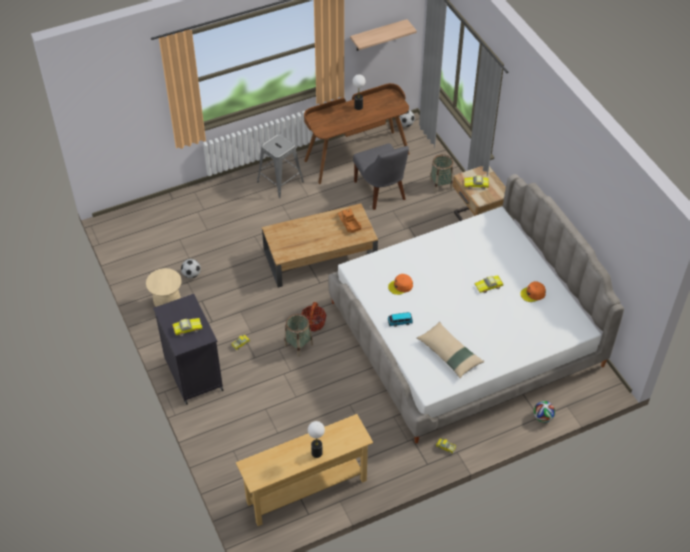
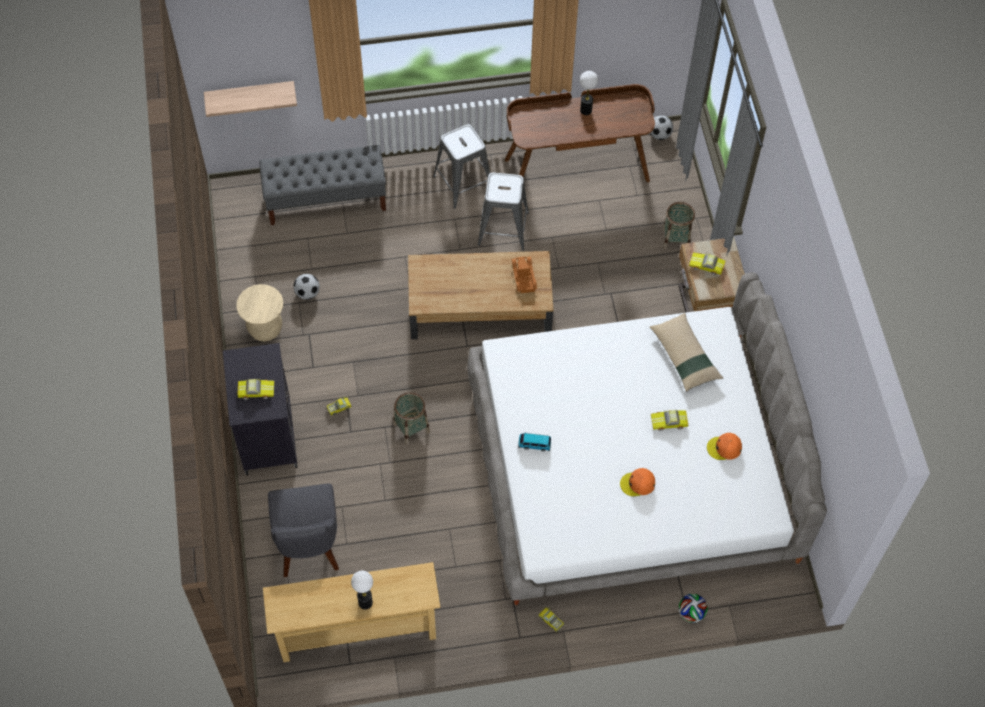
camera: 15 degrees right, 10 degrees up
(185, 212) = (326, 200): none -> grey bench
(313, 323) = (440, 401): basket -> none
(318, 203) = (503, 228): none -> grey stool
(378, 35) = (631, 21): shelf -> shelf (250, 95)
(381, 192) = (591, 231): grey chair -> grey chair (308, 546)
(400, 286) = (553, 392): orange cap -> orange cap (638, 484)
(449, 354) = (582, 506): beige pillow -> beige pillow (684, 356)

